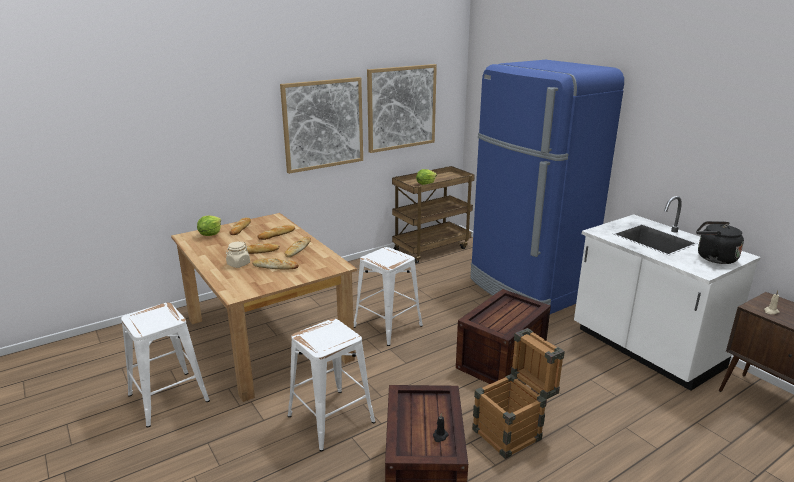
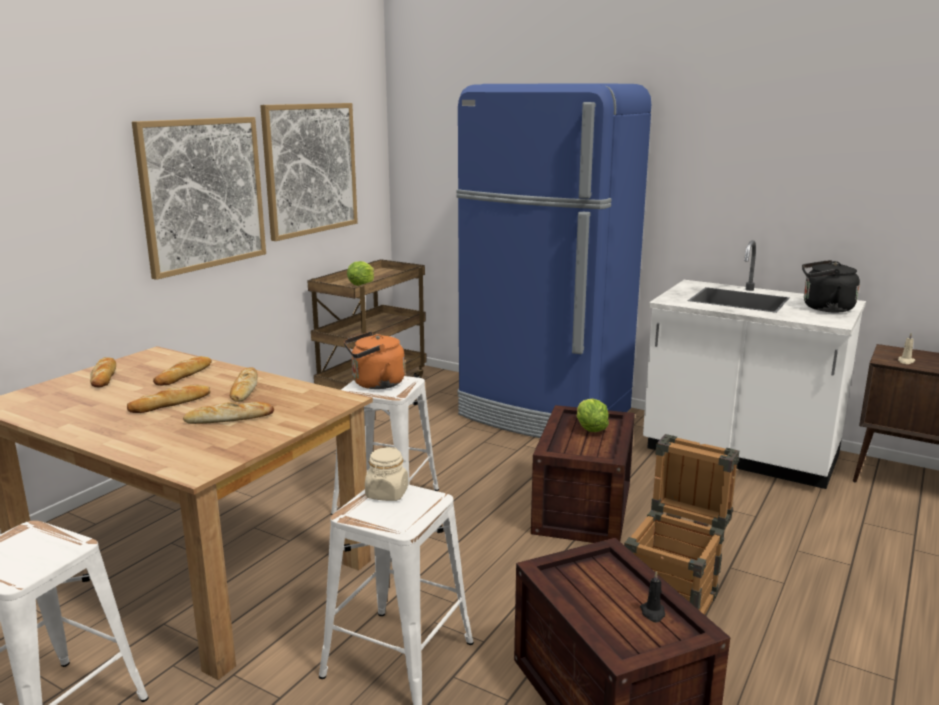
camera: 25 degrees left, 5 degrees down
(210, 234) = (50, 393): lettuce -> lettuce (590, 429)
(238, 264) = (153, 426): beige jar -> beige jar (387, 494)
(384, 256) = (375, 384): none -> orange kettle

